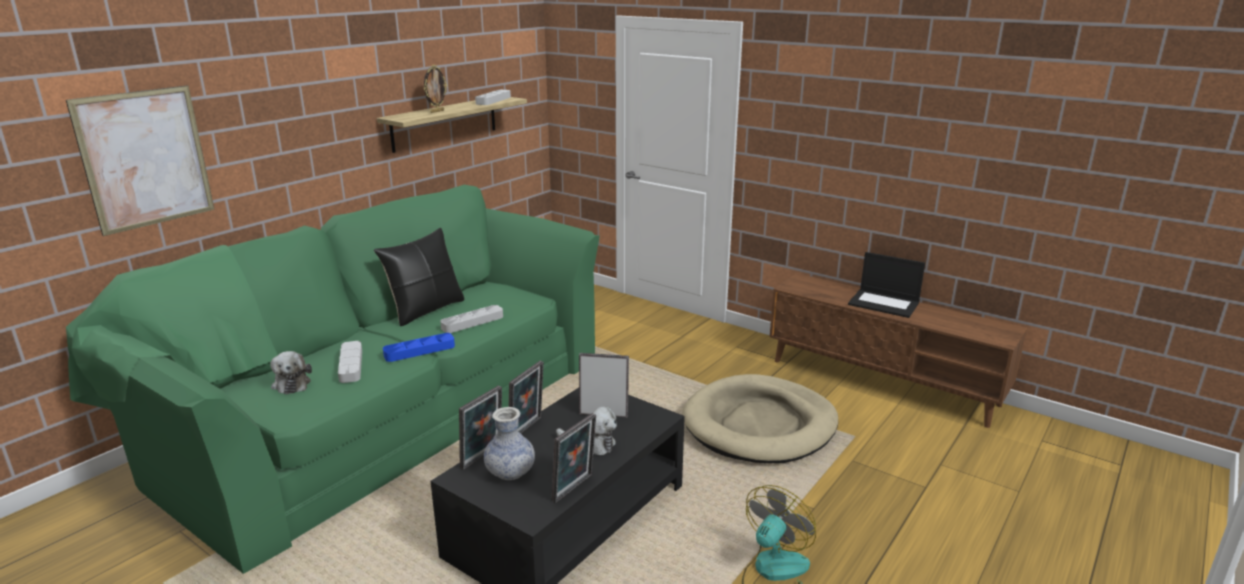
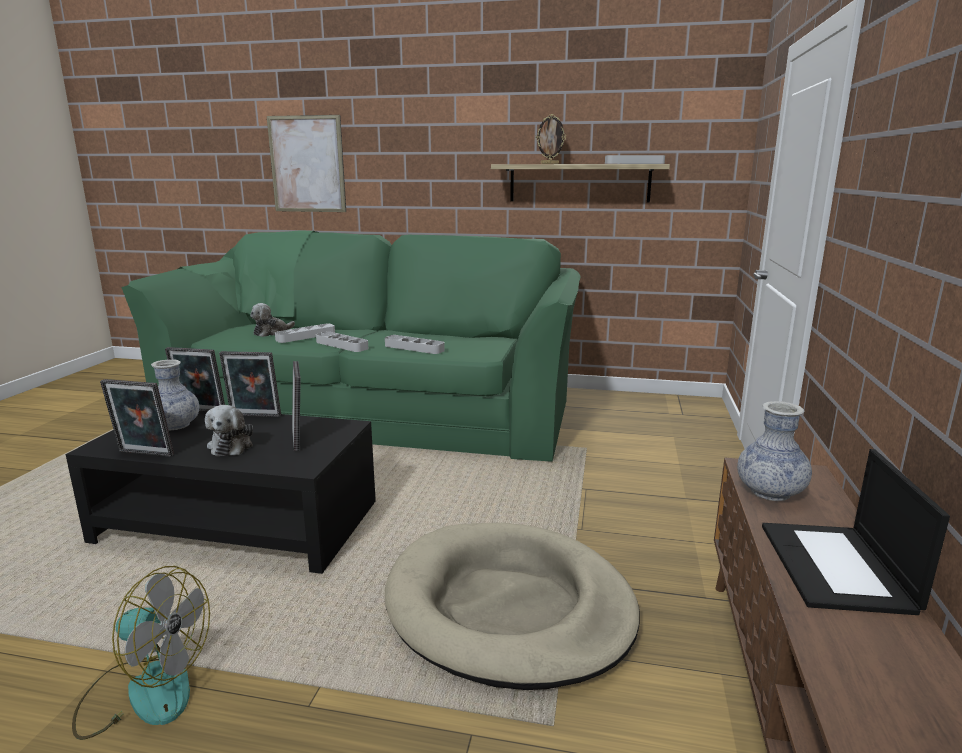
camera: 65 degrees right, 5 degrees down
(419, 351) = (342, 345): blue tray -> grey tray
(425, 310) = (428, 335): black pillow -> none
(817, 292) = (770, 492): none -> vase

